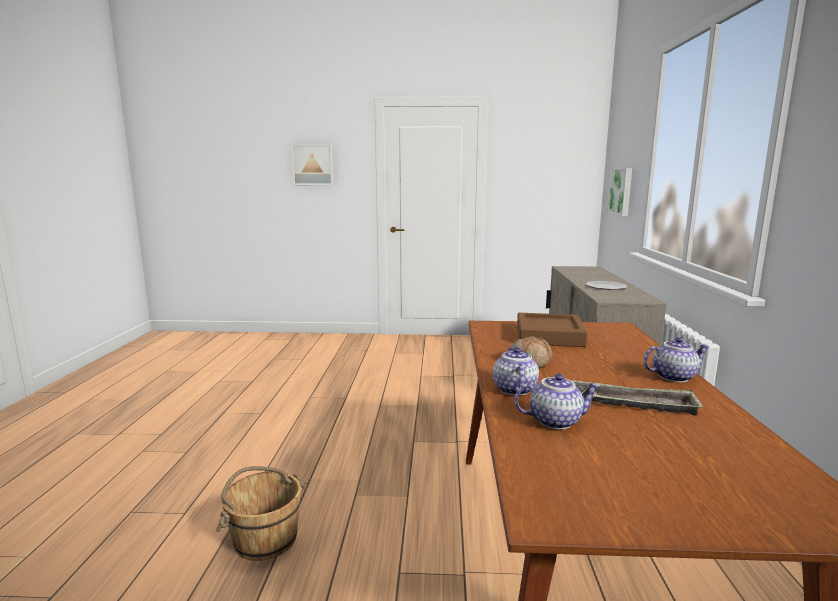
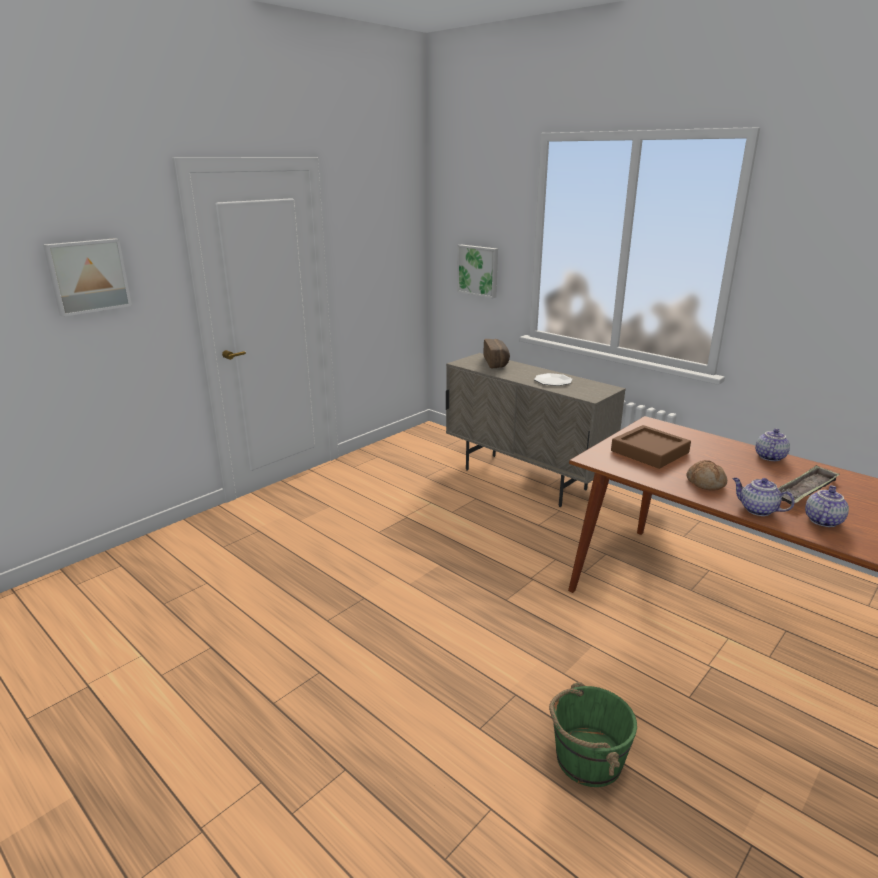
camera: 50 degrees left, 10 degrees up
(265, 538) = (587, 759): brown bucket -> green bucket
(594, 272) = (497, 362): none -> bread

